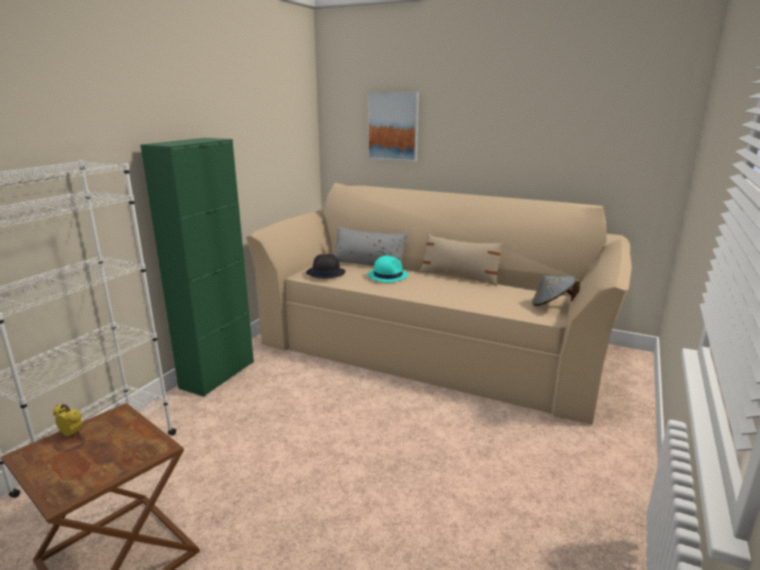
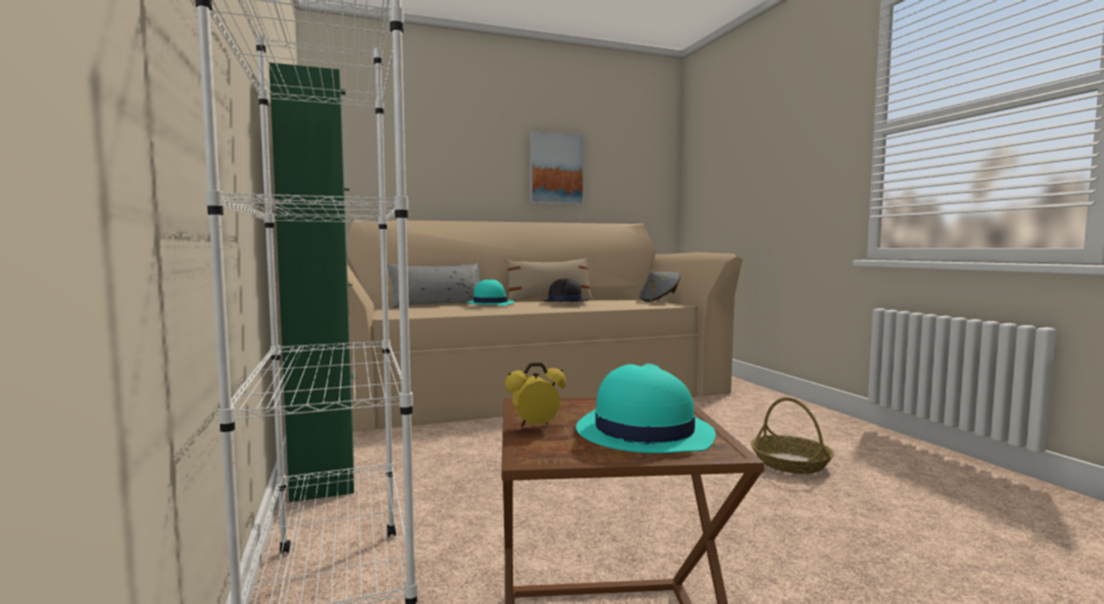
camera: 45 degrees left, 15 degrees down
(81, 466) = (643, 432): none -> turquoise hat
(325, 273) = (415, 310): black hat -> black hat (565, 301)
(393, 126) = (413, 156): picture -> picture (556, 168)
(458, 524) = (790, 463): none -> basket

